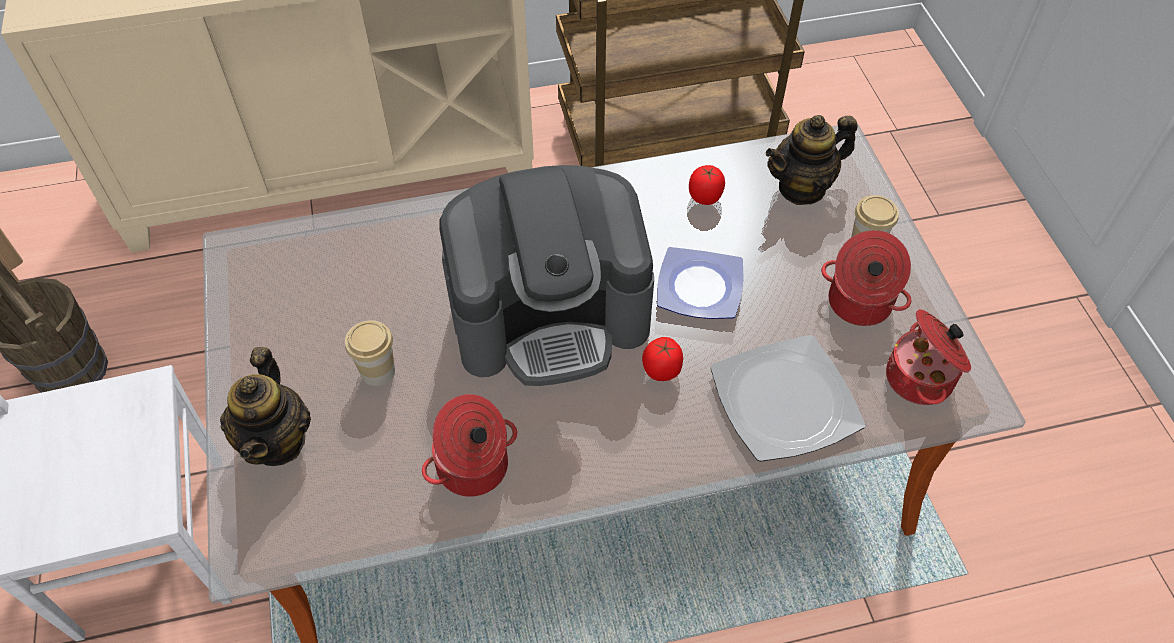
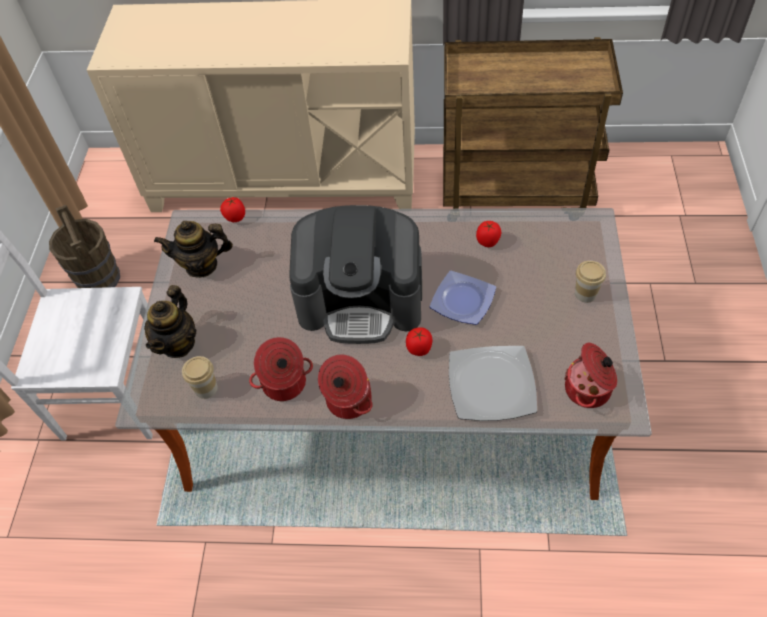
camera: 20 degrees right, 0 degrees up
(310, 228) = (235, 218): none -> tomato
(377, 371) = (247, 314): cup -> cup (206, 388)
(802, 187) = (556, 246): teapot -> teapot (201, 265)
(858, 304) = (565, 332): cooking pot -> cooking pot (347, 401)

